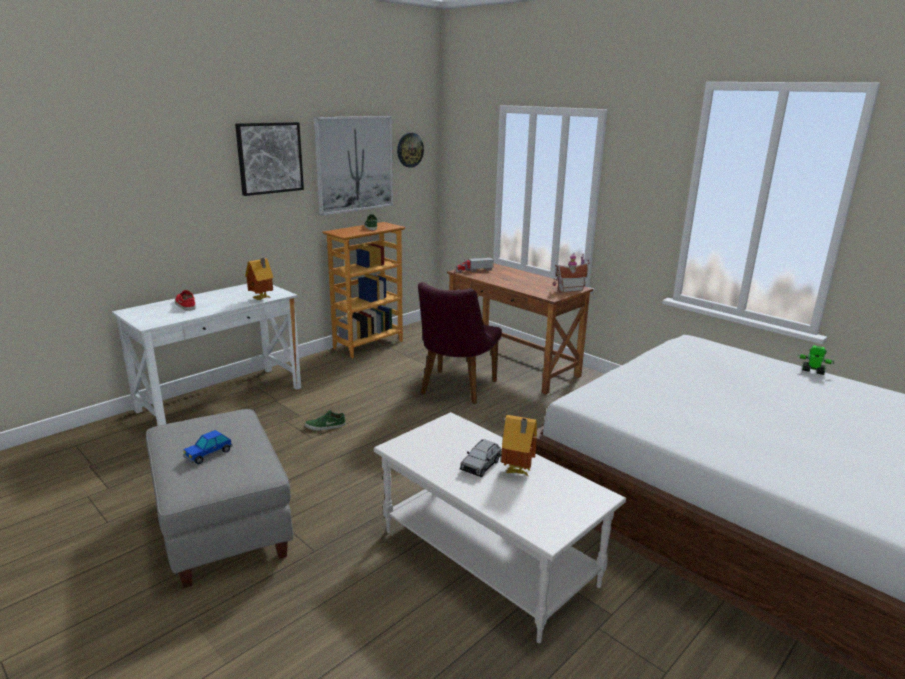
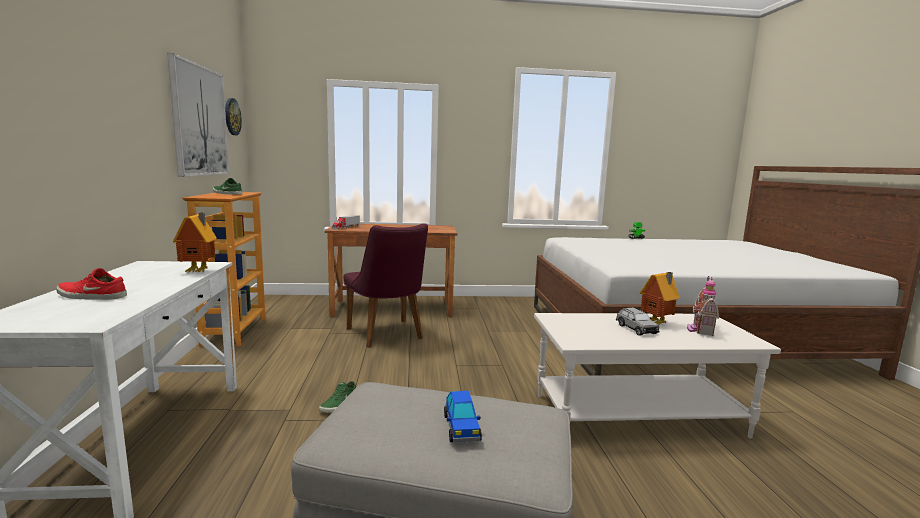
camera: 50 degrees left, 10 degrees down
(270, 158) = (133, 91): picture -> none
(569, 289) = (442, 227): toy house -> toy house (699, 329)

